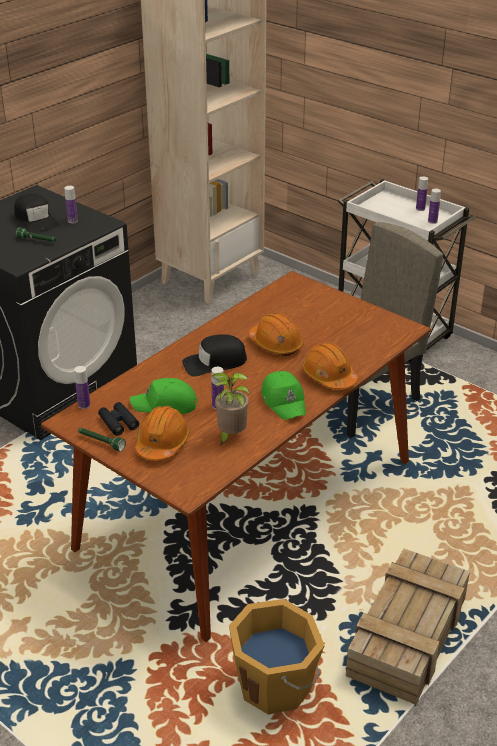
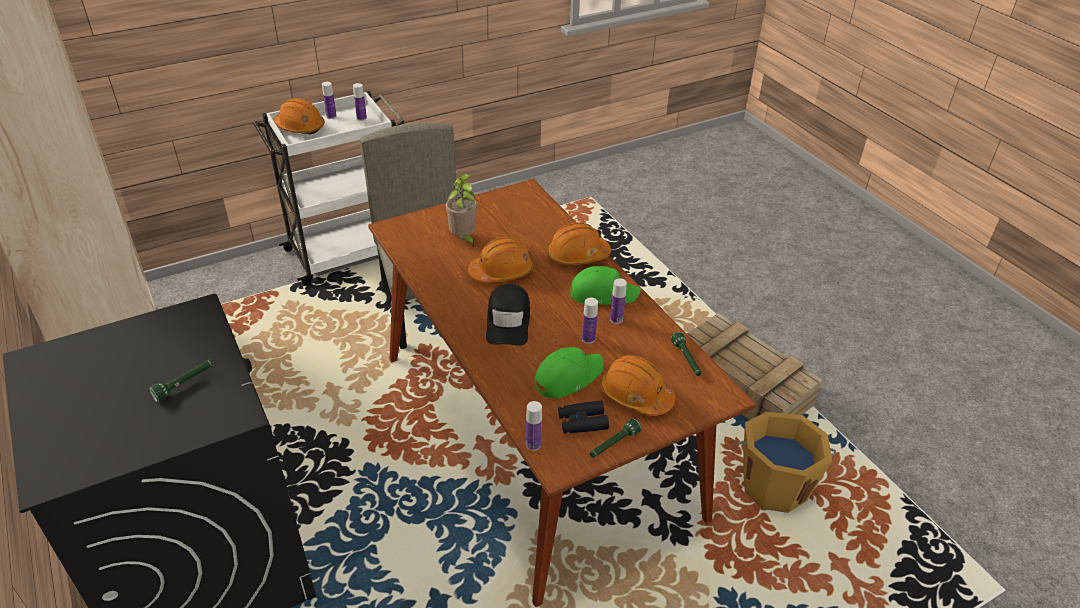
camera: 70 degrees left, 5 degrees up
(36, 219) = (118, 374): black cap -> none
(72, 221) = (161, 338): bottle -> bottle (616, 319)
(165, 405) = (567, 377): green cap -> green cap turned 150 degrees counterclockwise
(223, 463) = (686, 360): none -> green flashlight
(230, 436) = (643, 343): potted plant -> potted plant (463, 239)
(389, 202) = (300, 127): none -> orange hard hat

